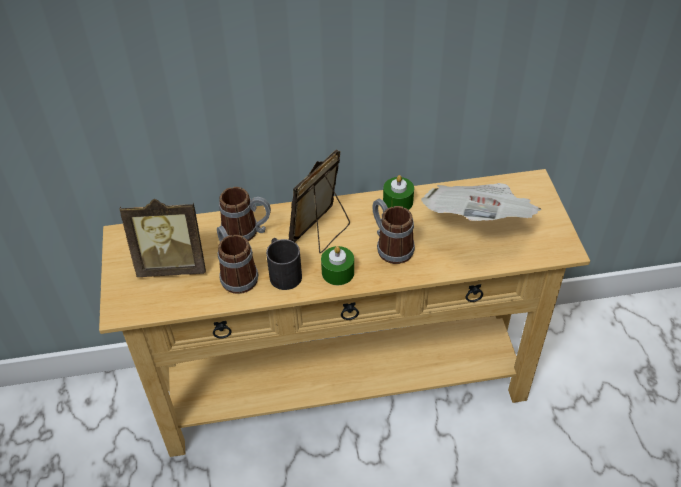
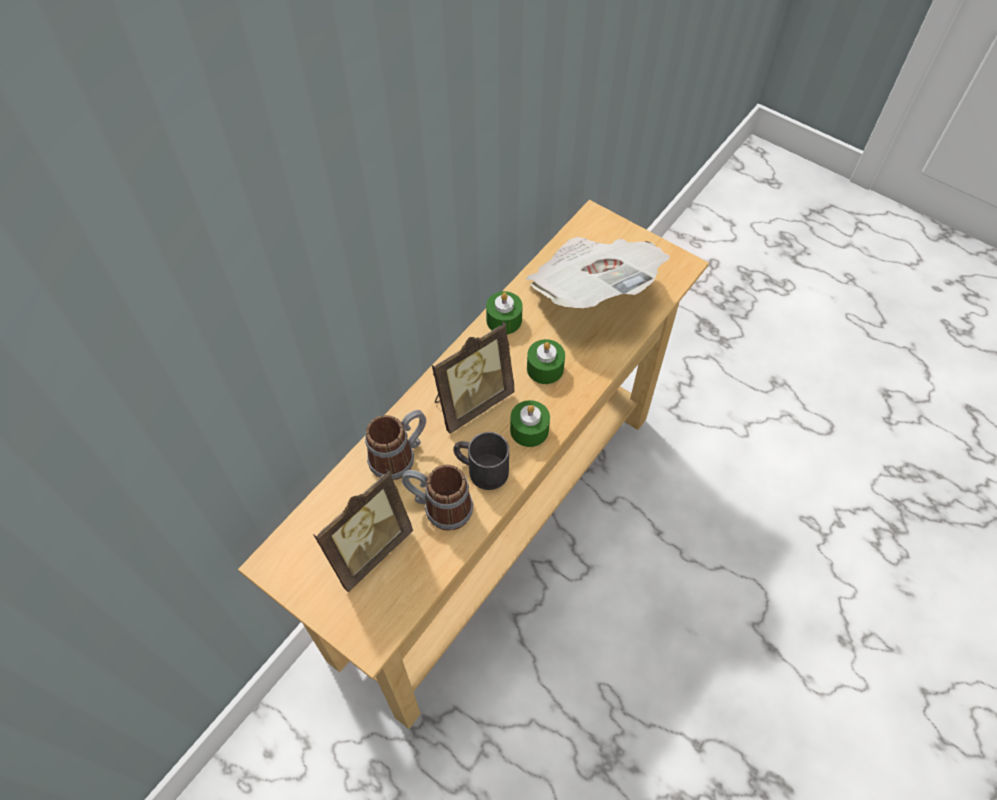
camera: 45 degrees left, 10 degrees up
(322, 232) = (471, 401): picture frame -> picture frame turned 120 degrees counterclockwise
(390, 246) = (545, 368): mug -> green candle

